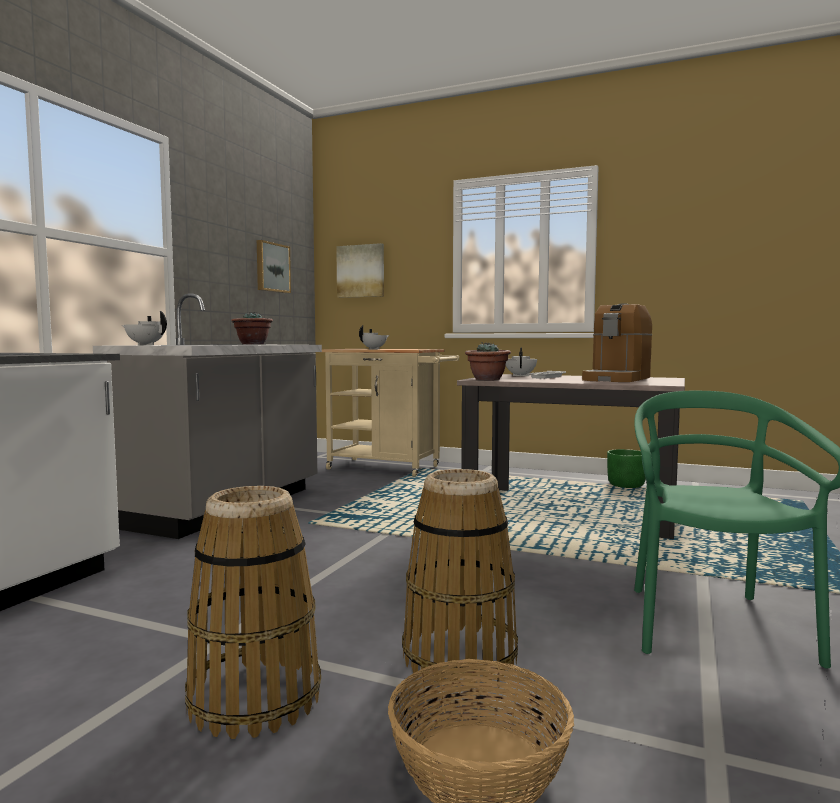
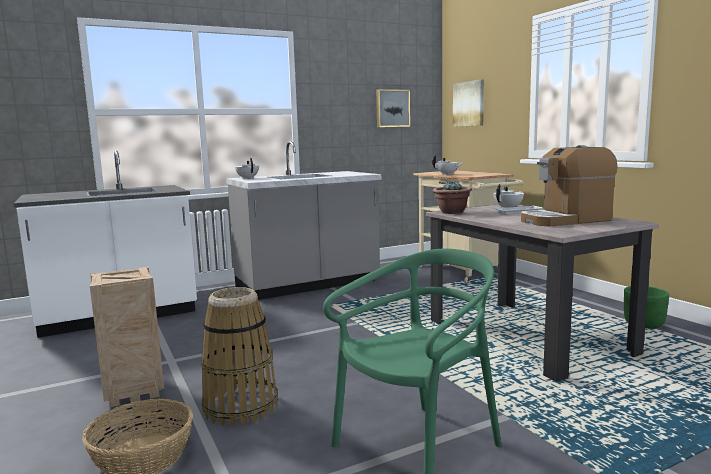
camera: 40 degrees right, 5 degrees up
(252, 344) = (339, 173): potted plant -> none
(255, 698) = (135, 391): basket -> crate

